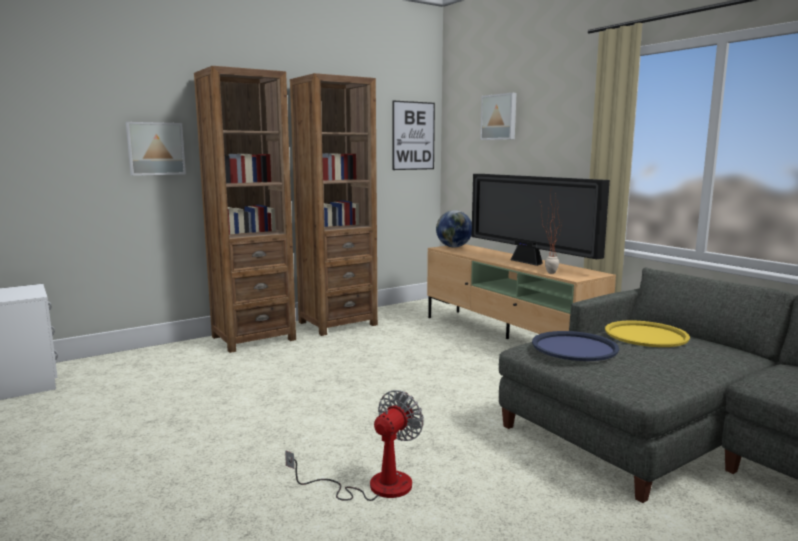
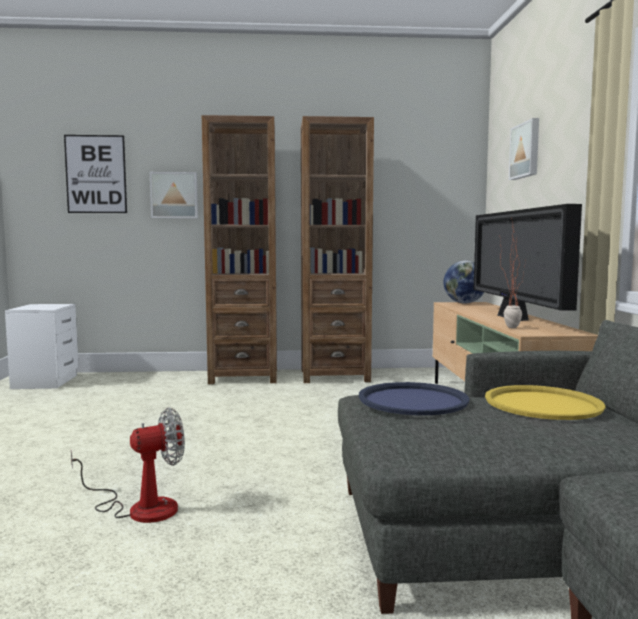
camera: 30 degrees right, 5 degrees down
(413, 136) = (447, 182): picture -> picture (96, 174)

